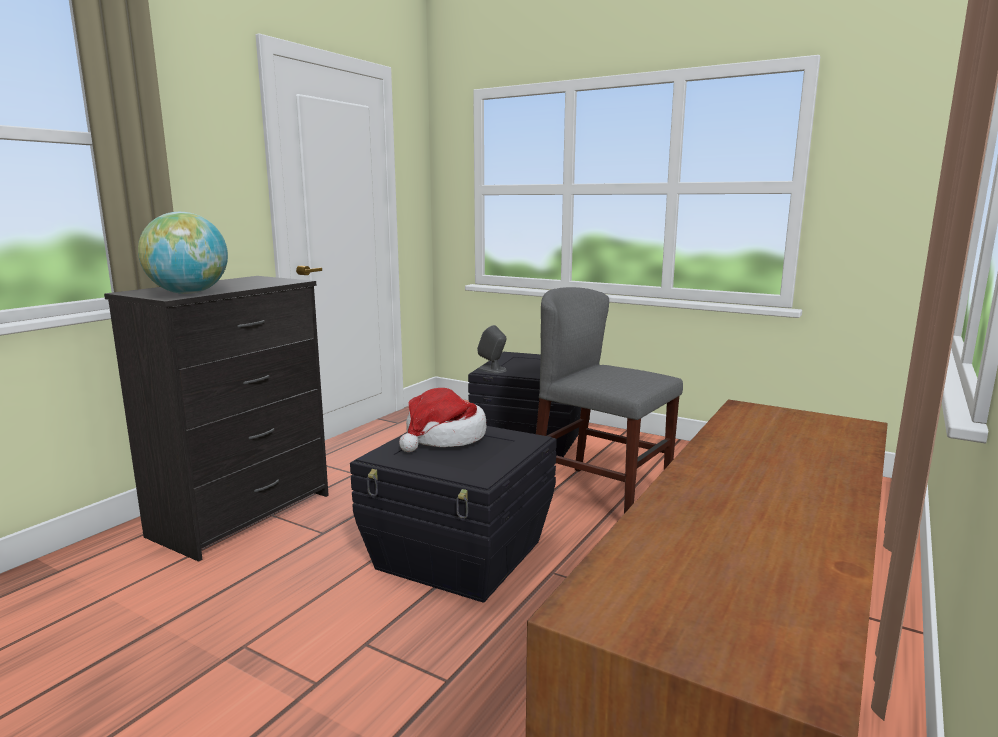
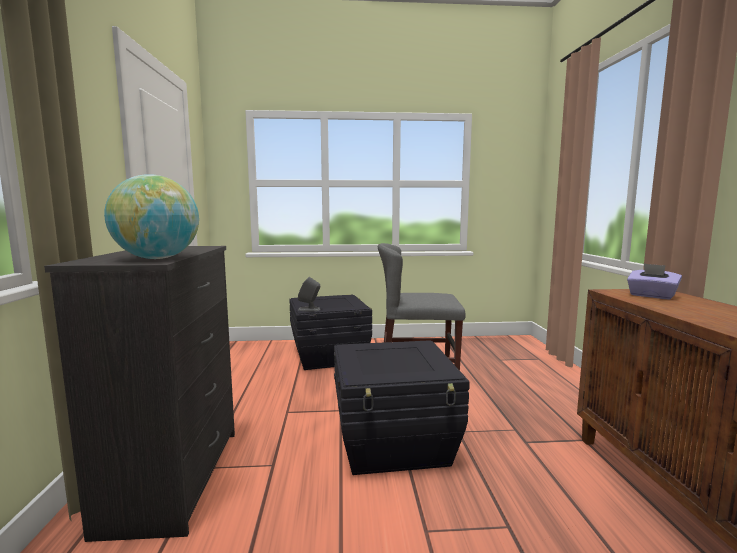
camera: 35 degrees left, 5 degrees down
(444, 438) = (373, 356): hat -> none
(788, 428) = (651, 296): none -> purple tissue box

